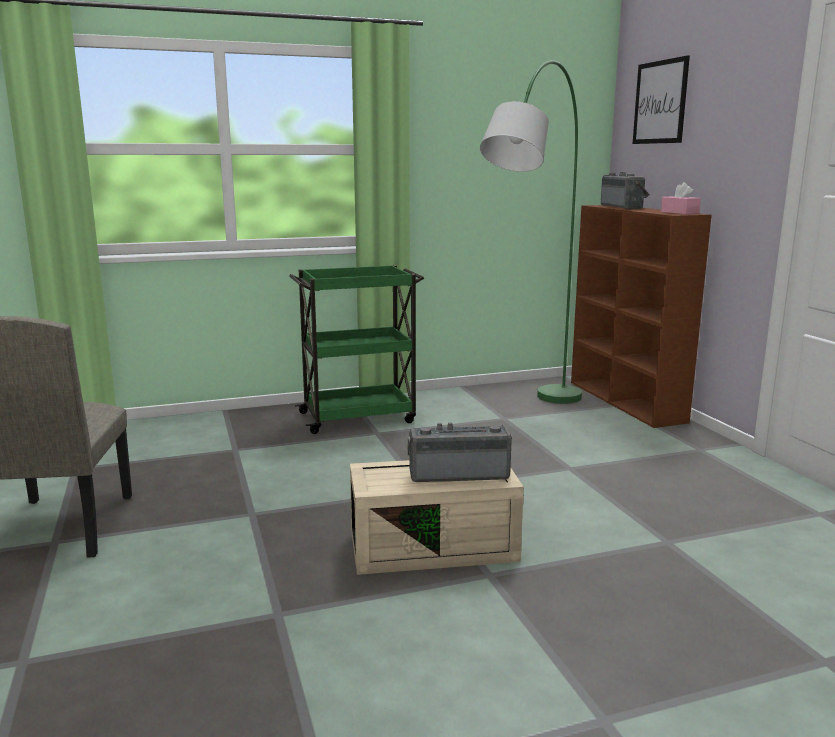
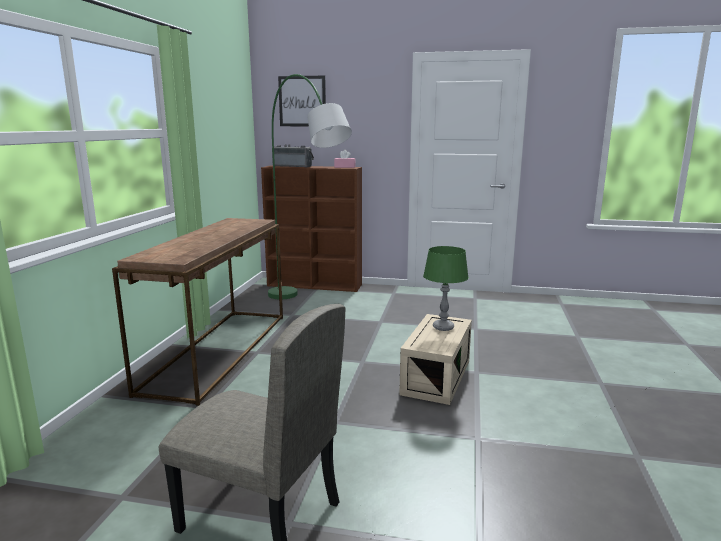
camera: 60 degrees left, 0 degrees up
(359, 417) = (218, 350): green cart -> brown console table
(458, 473) = (443, 327): radio -> green table lamp

